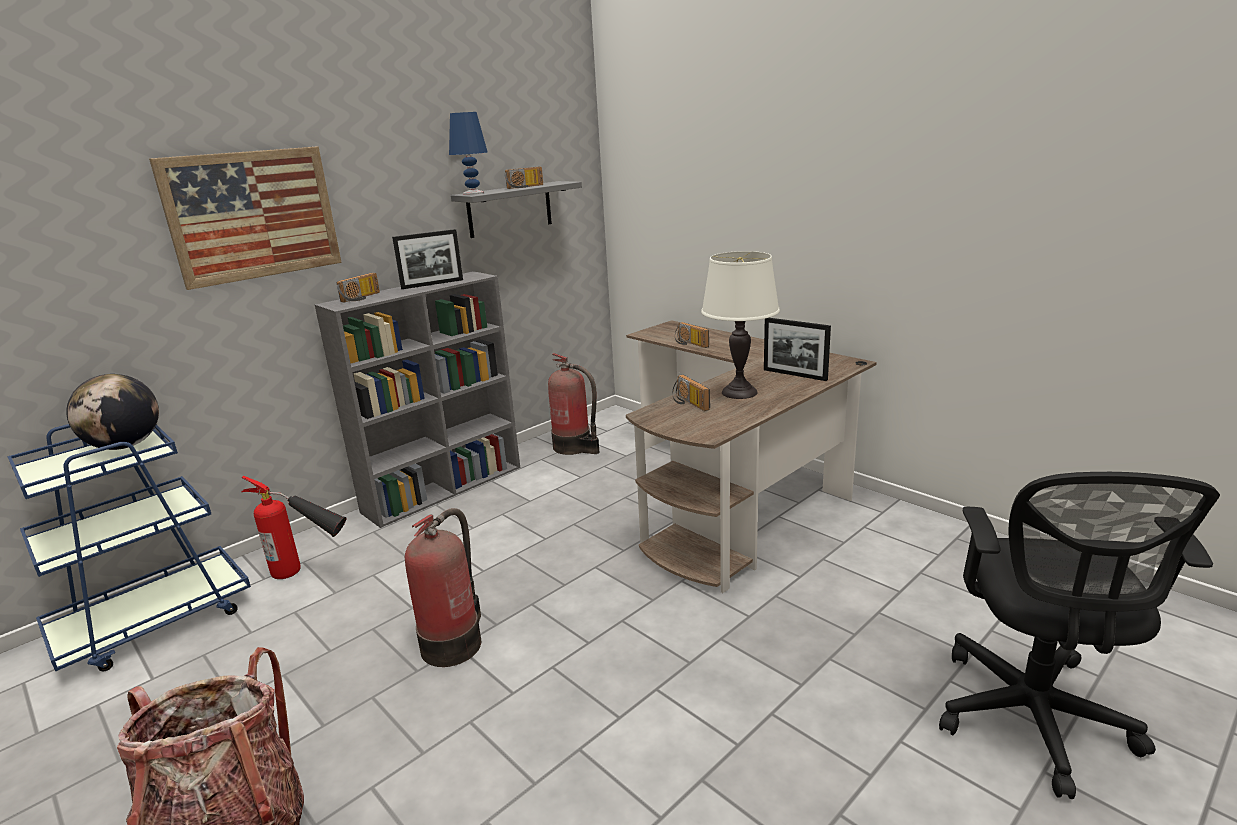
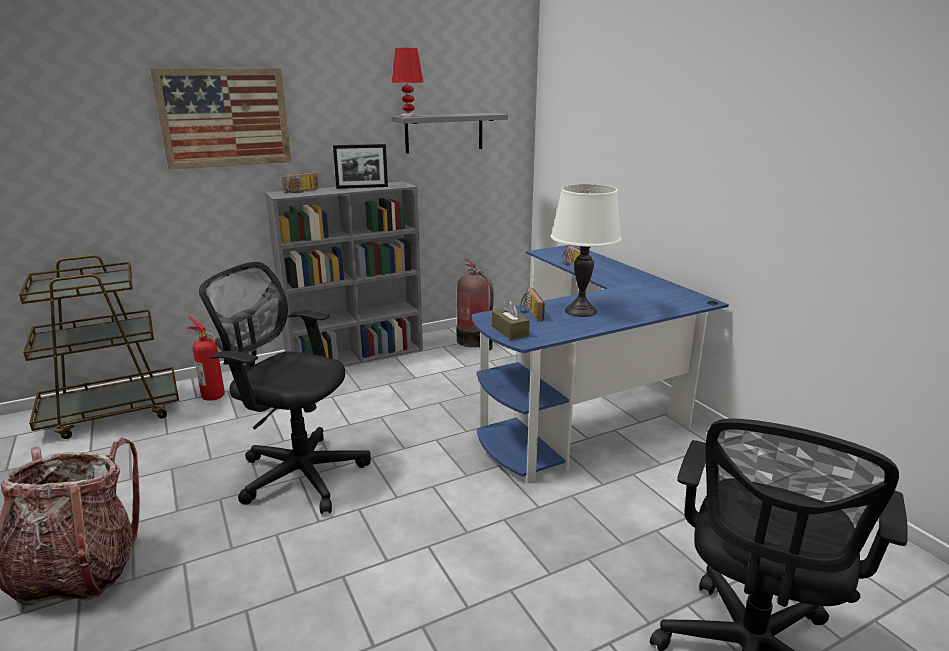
camera: 15 degrees right, 0 degrees up
(125, 446) = (104, 279): globe -> none
(155, 621) = (113, 412): blue cart -> brown cart
(454, 642) = (298, 473): fire extinguisher -> black office chair
(473, 193) = (408, 116): blue table lamp -> red table lamp
(526, 187) = (456, 114): radio -> none
(683, 427) = (510, 331): none -> brown tissue box
(736, 495) = (587, 405): brown desk -> blue desk
(794, 375) = (642, 304): picture frame -> none

